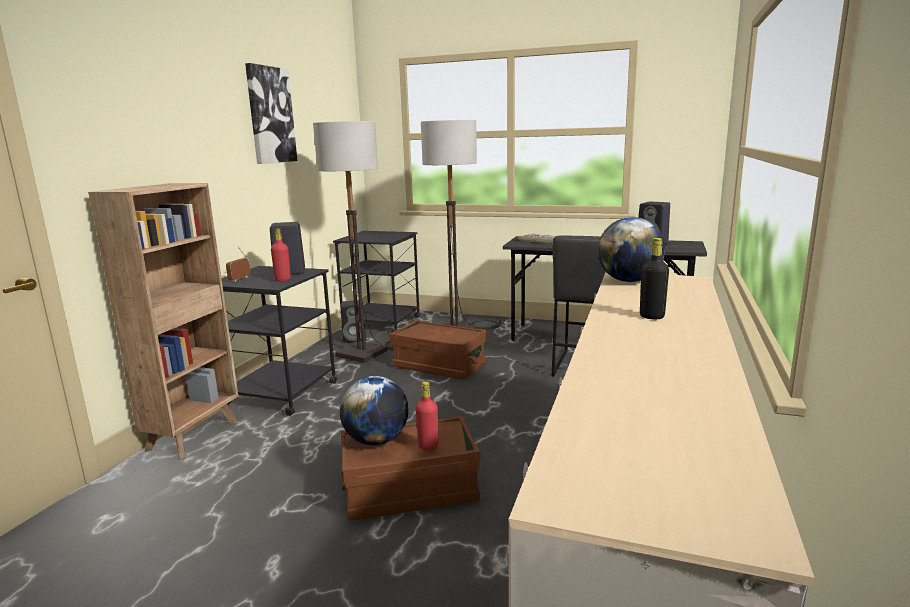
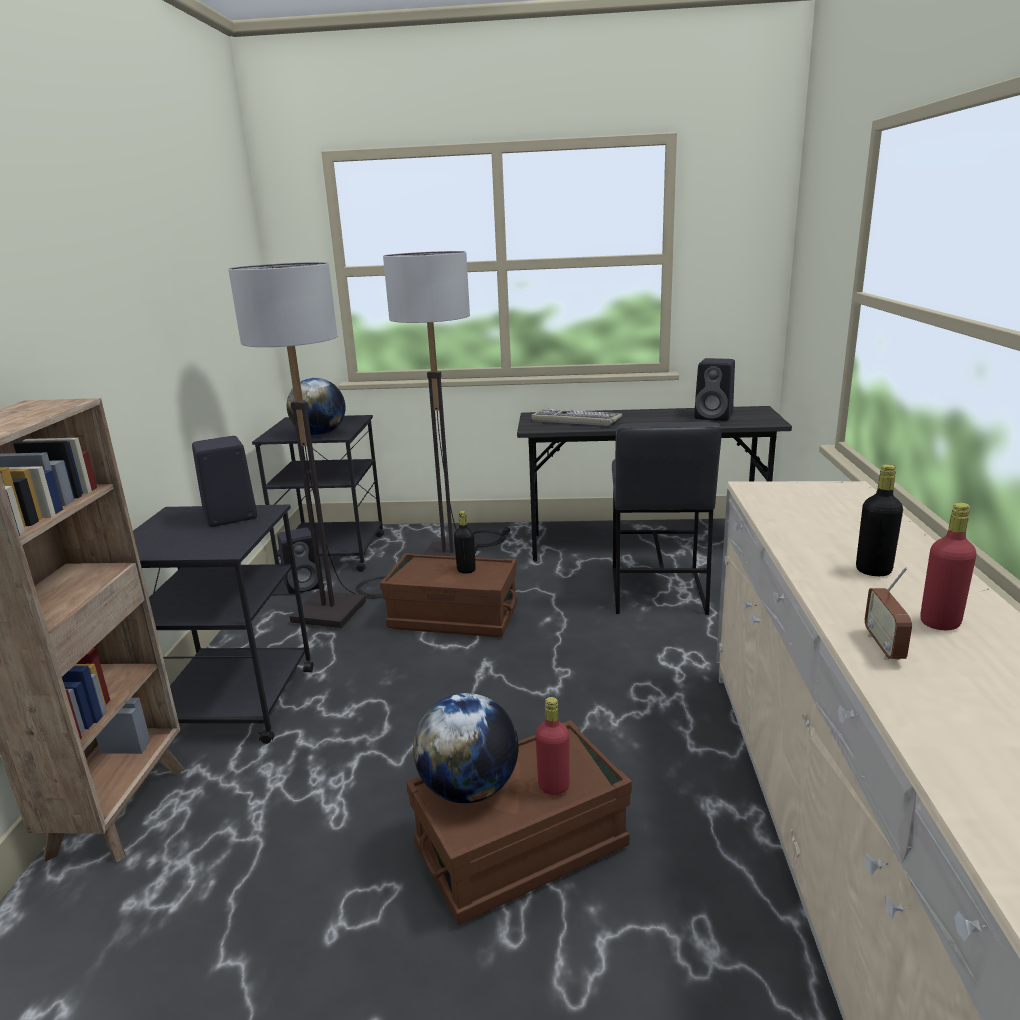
camera: 15 degrees left, 5 degrees up
(240, 279) = (154, 541): radio -> radio (884, 647)
(270, 115) = (150, 257): picture -> none
(283, 280) = (231, 535): red bottle -> red bottle (940, 623)
(449, 333) = (466, 570): none -> black bottle
(629, 281) = (778, 500): globe -> globe (320, 434)

